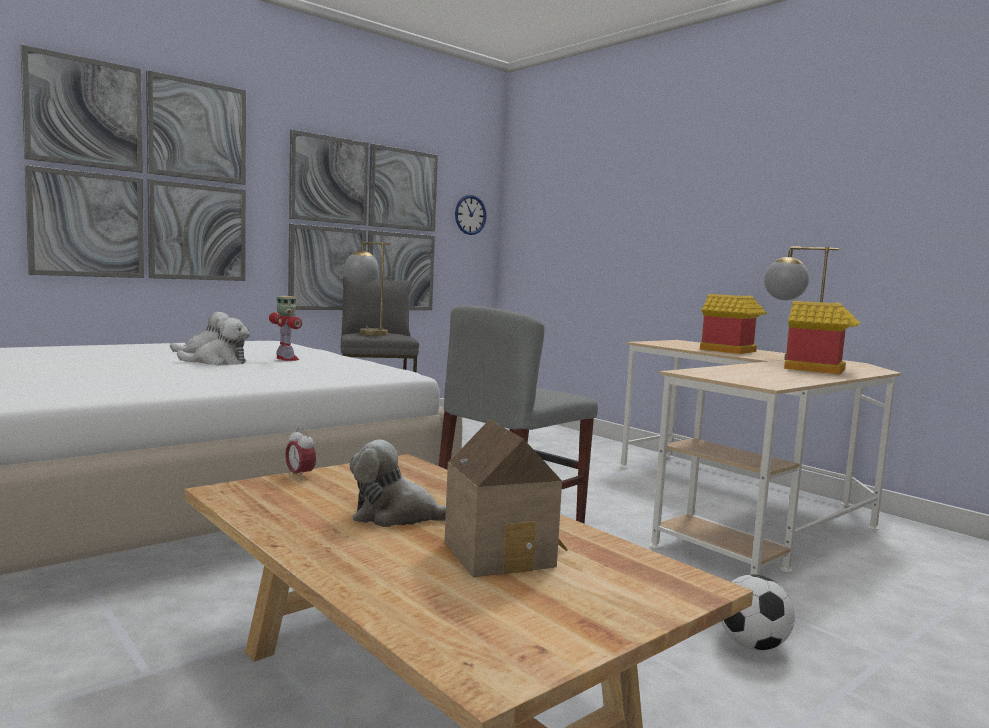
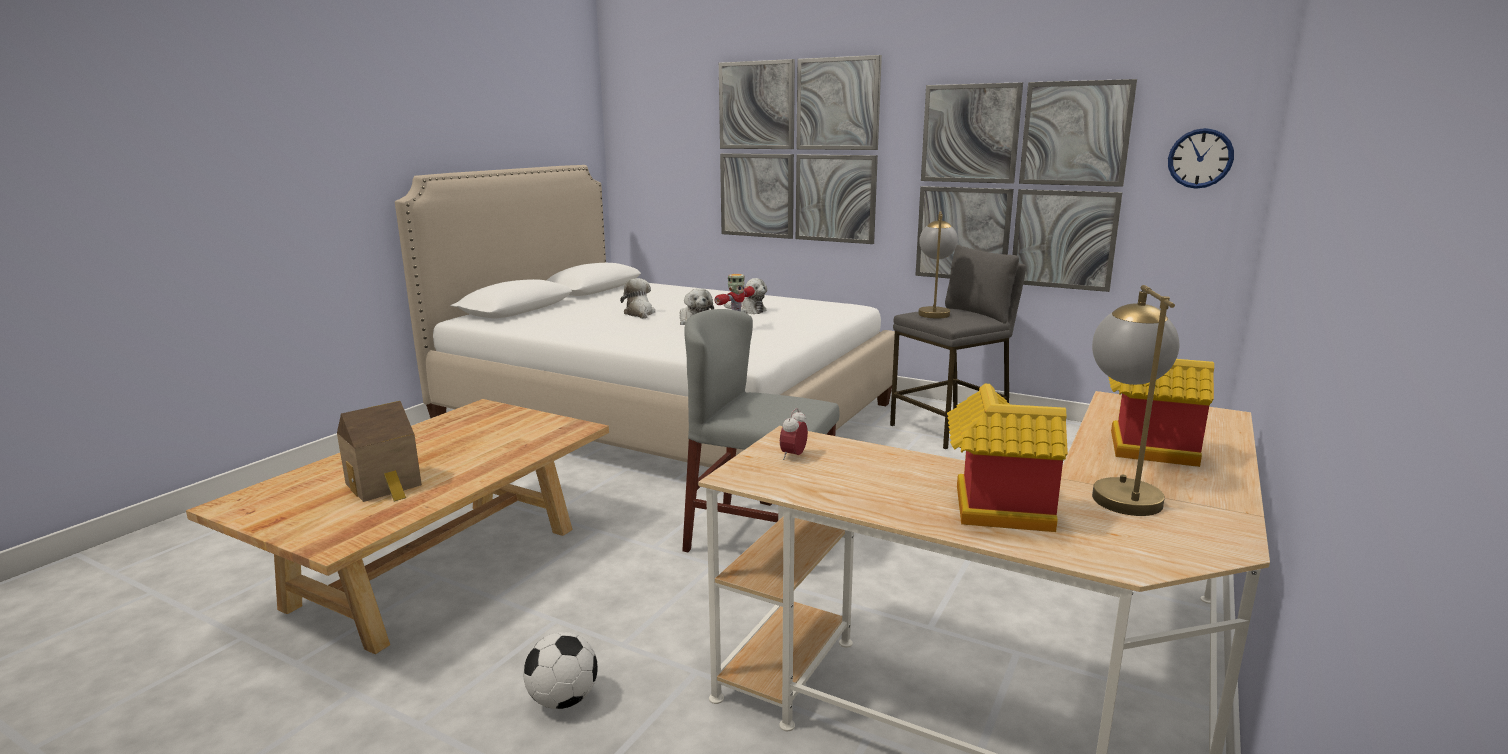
camera: 70 degrees right, 10 degrees up
(300, 476) = (523, 413): alarm clock -> alarm clock (793, 456)
(397, 516) = (449, 449): plush toy -> plush toy (639, 313)

